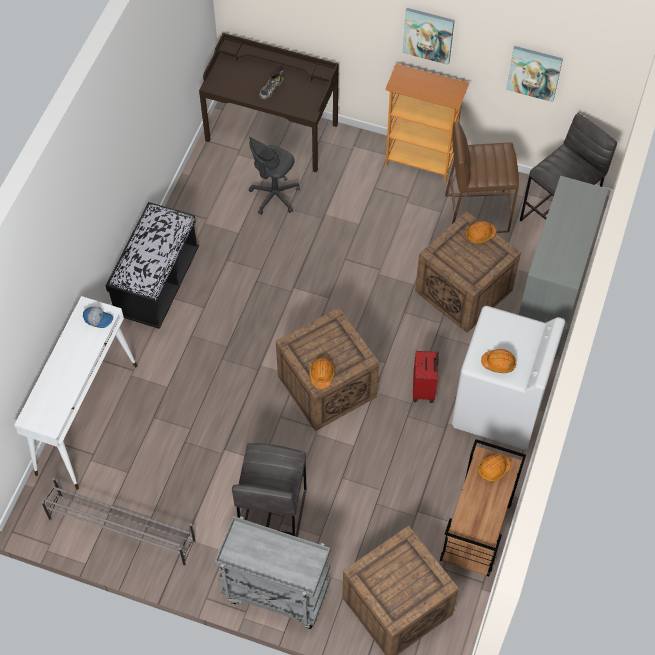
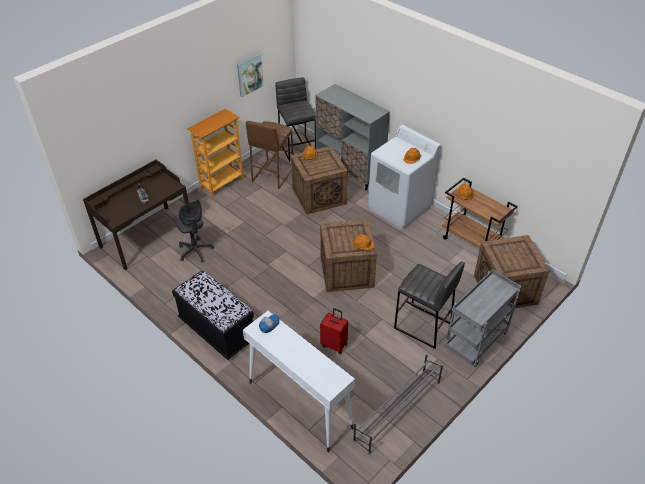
camera: 65 degrees left, 15 degrees down
(424, 389) = (372, 232): red suitcase -> red suitcase (334, 344)
(428, 35) = (195, 93): picture -> none

